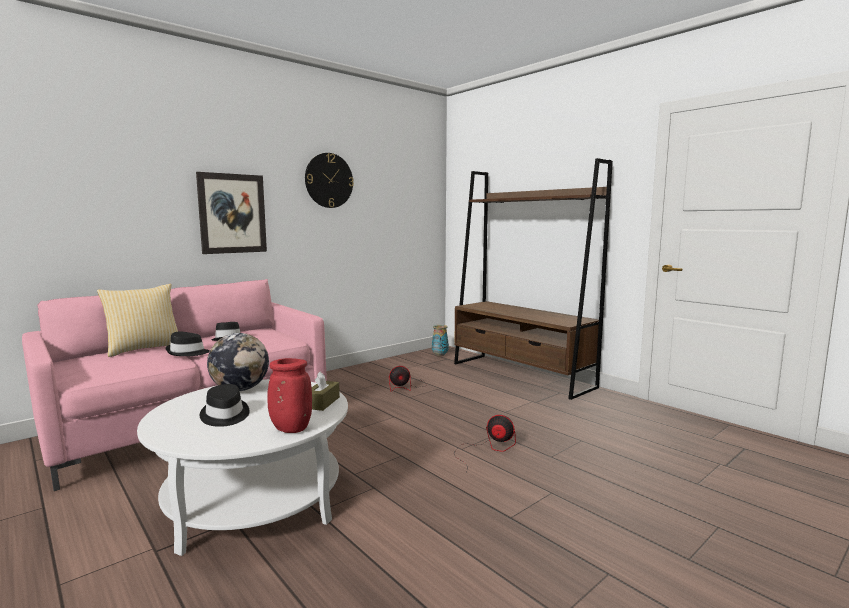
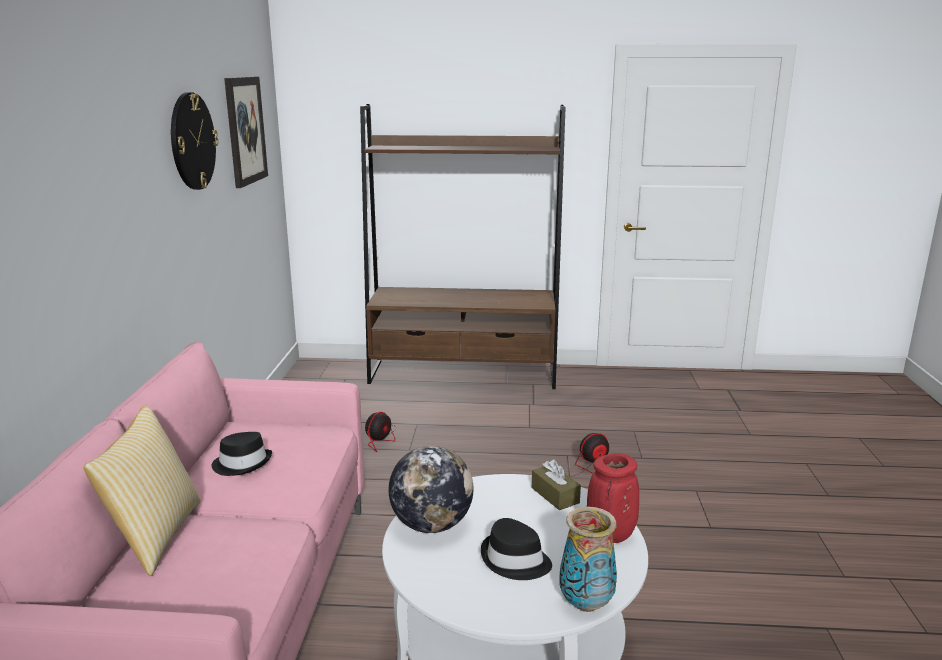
camera: 45 degrees left, 10 degrees up
(187, 352) = (253, 510): black hat -> none
(232, 213) = (112, 237): picture -> picture (245, 130)
(440, 355) = (326, 377): vase -> vase (586, 604)

